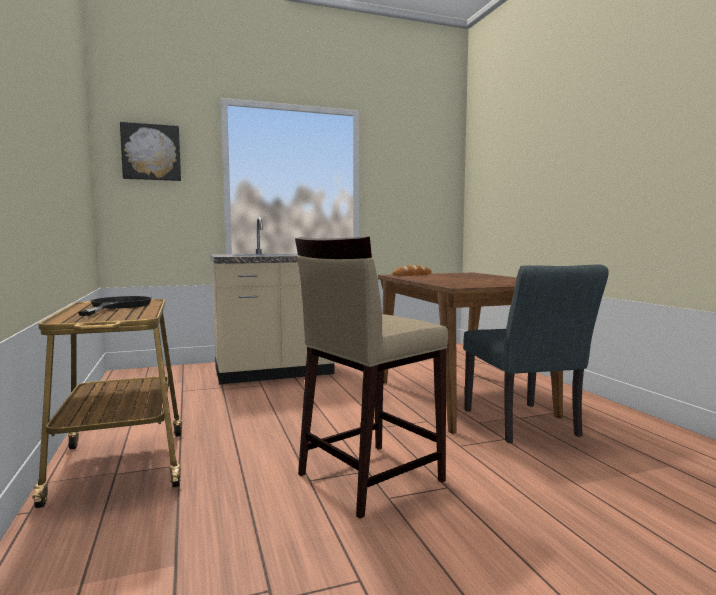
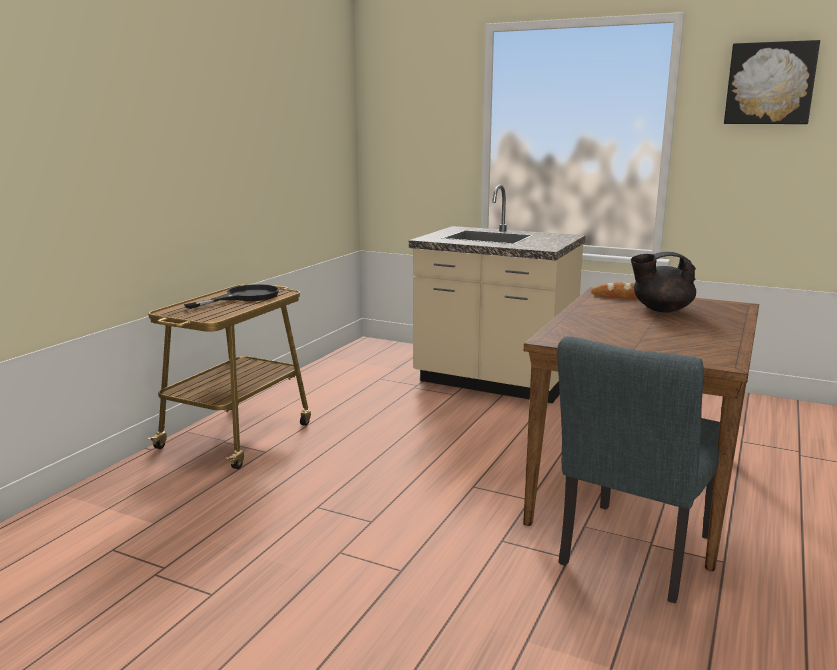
camera: 45 degrees right, 10 degrees up
(151, 152) = (409, 101): picture -> picture (770, 83)
(368, 477) = (360, 527): beige stool -> none
(448, 276) = (661, 309): none -> black teapot

